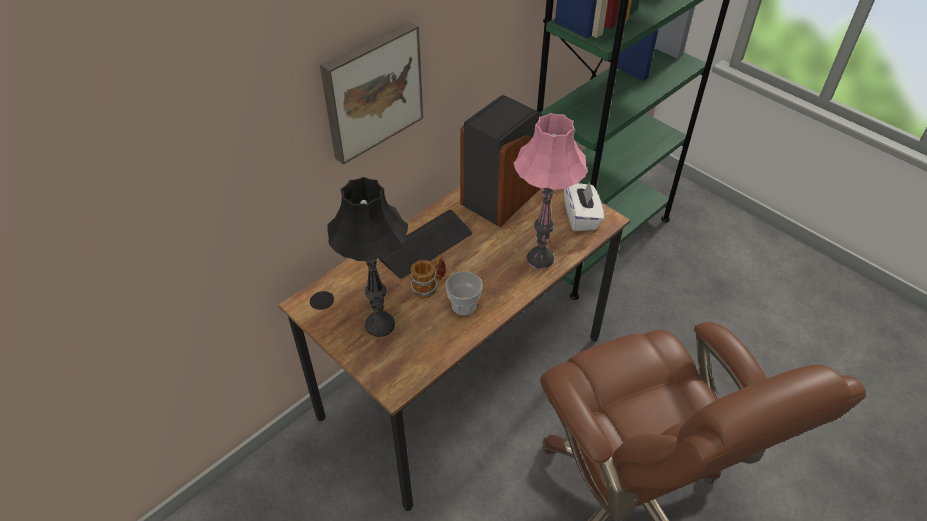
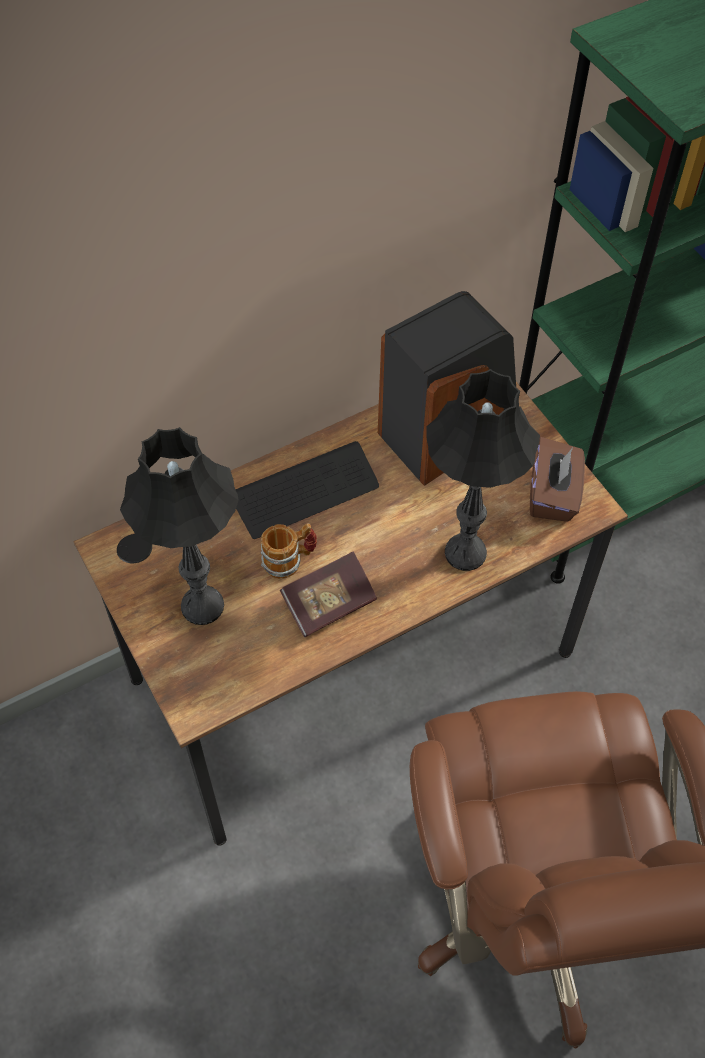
camera: 15 degrees right, 10 degrees up
(371, 91) = (239, 274): picture -> none
(464, 305) = (329, 603): cup -> book
(540, 259) = (465, 553): pink table lamp -> black table lamp
(581, 217) = (553, 495): white tissue box -> brown tissue box

